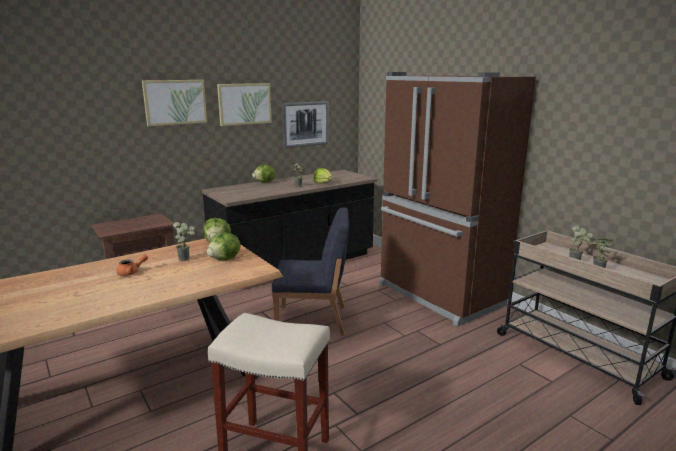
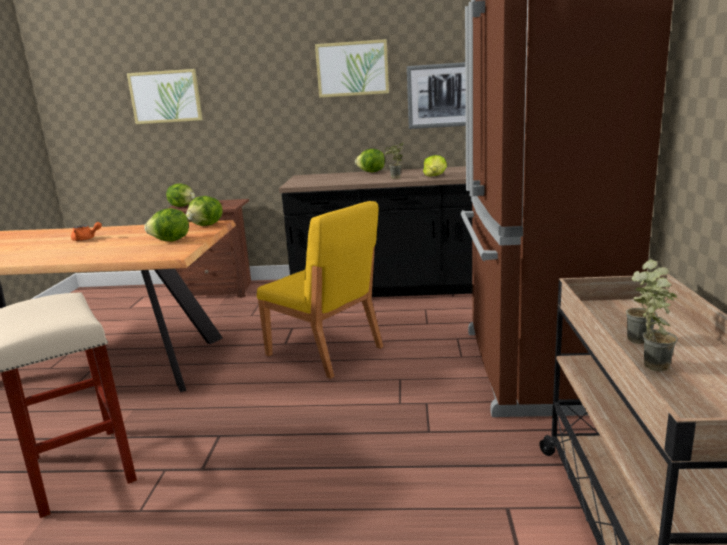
camera: 40 degrees right, 0 degrees up
(110, 228) = (182, 206): none -> lettuce
(175, 102) = (265, 69): picture -> picture (165, 97)
(187, 259) = (147, 235): potted plant -> none
(313, 320) = (325, 351): blue chair -> yellow chair

